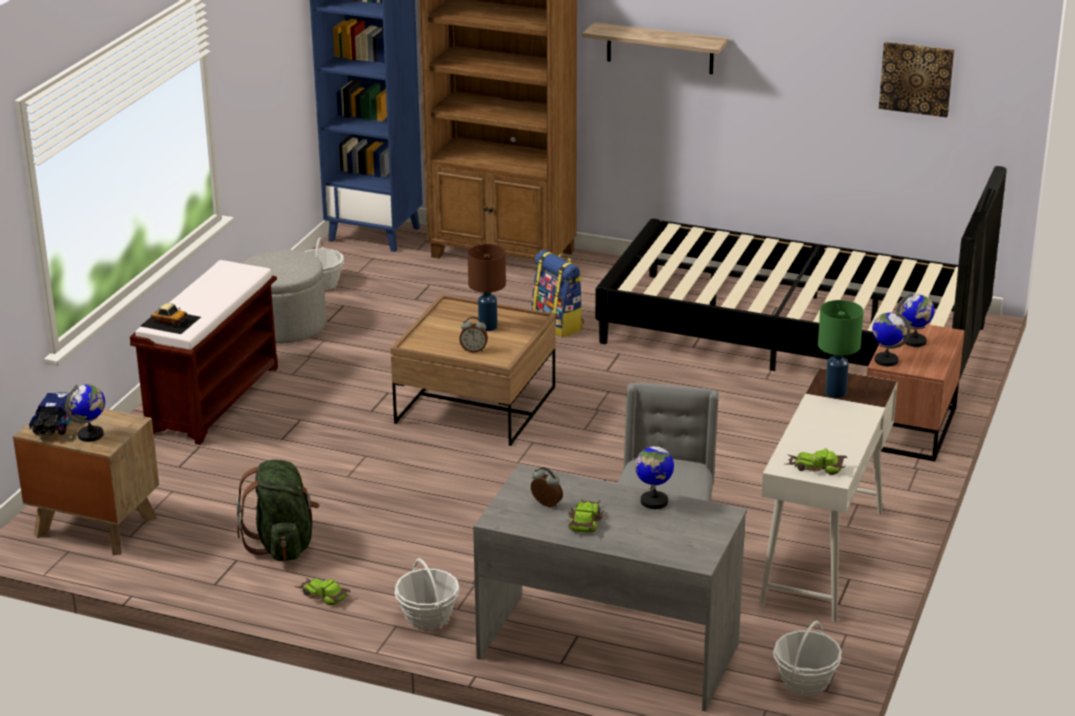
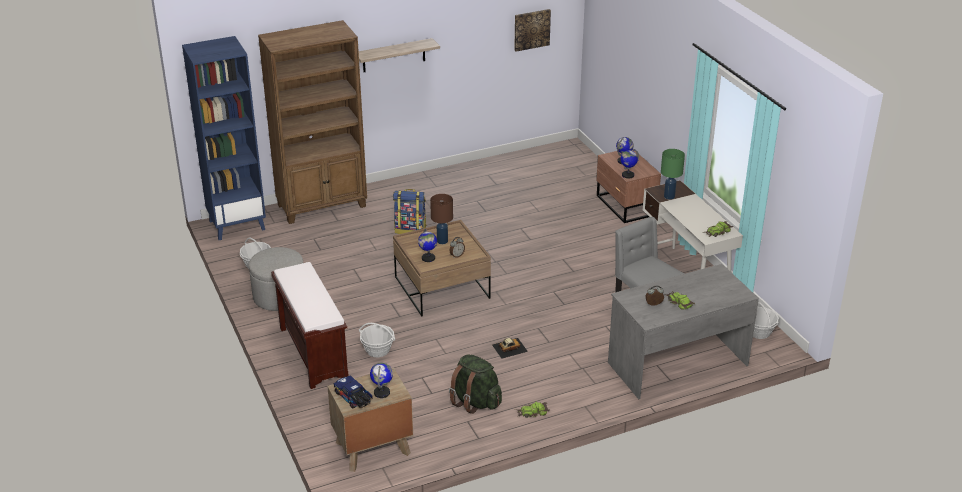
camera: 45 degrees left, 5 degrees up
(170, 321) = (314, 314): toy car -> toy car (509, 348)
(428, 617) = (590, 394): basket -> basket (378, 350)
(653, 501) = (687, 280): globe -> globe (428, 258)
(793, 336) = (517, 185): black bed -> none

